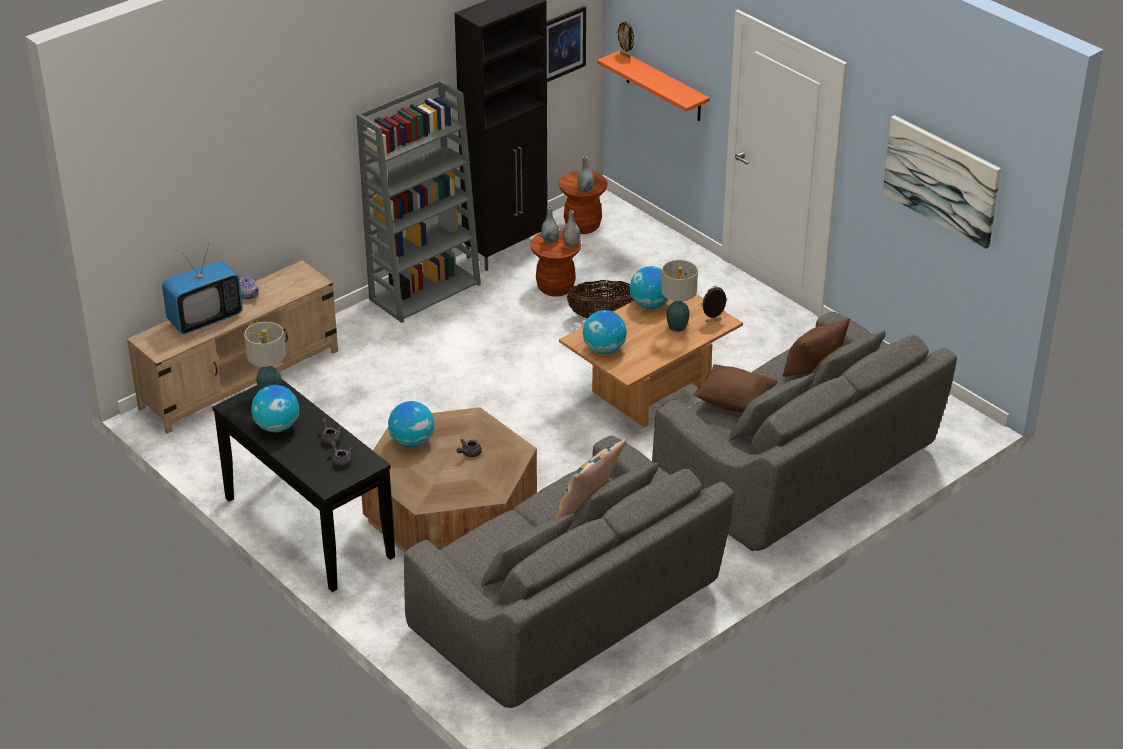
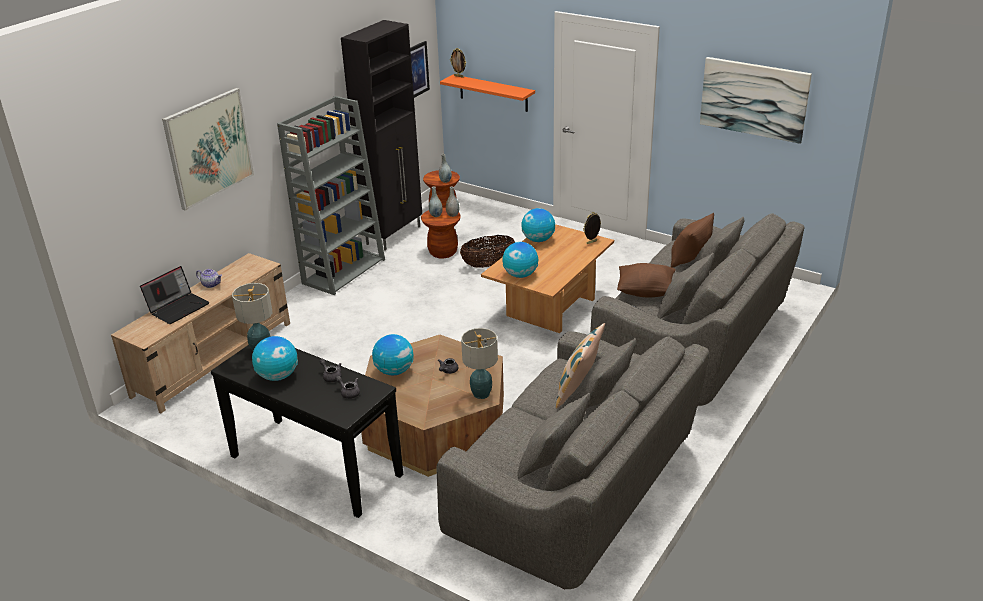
camera: 15 degrees left, 5 degrees down
(205, 319) = (178, 307): television -> laptop
(266, 142) = (209, 148): none -> picture
(677, 326) = (567, 250): table lamp -> table lamp (481, 393)

